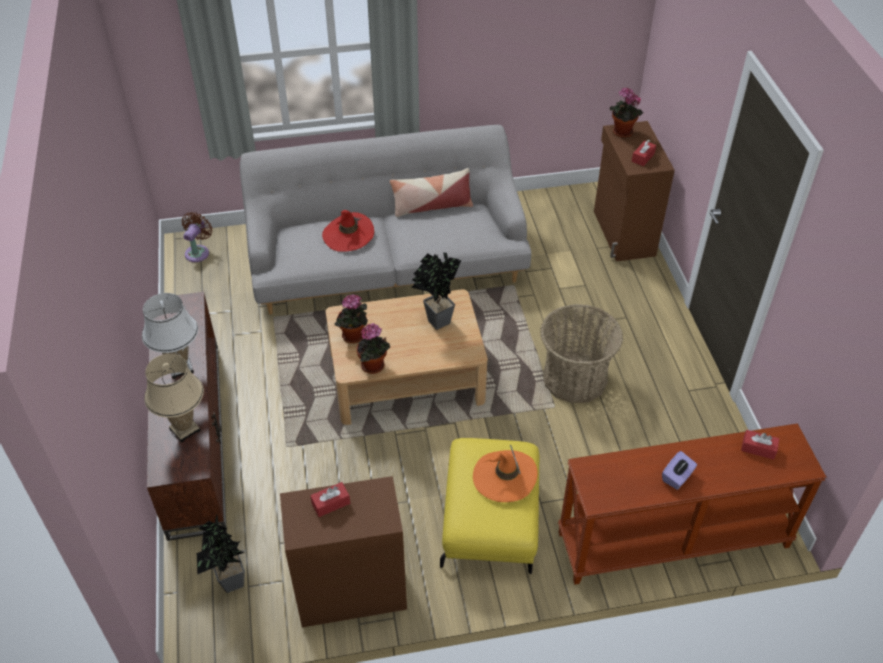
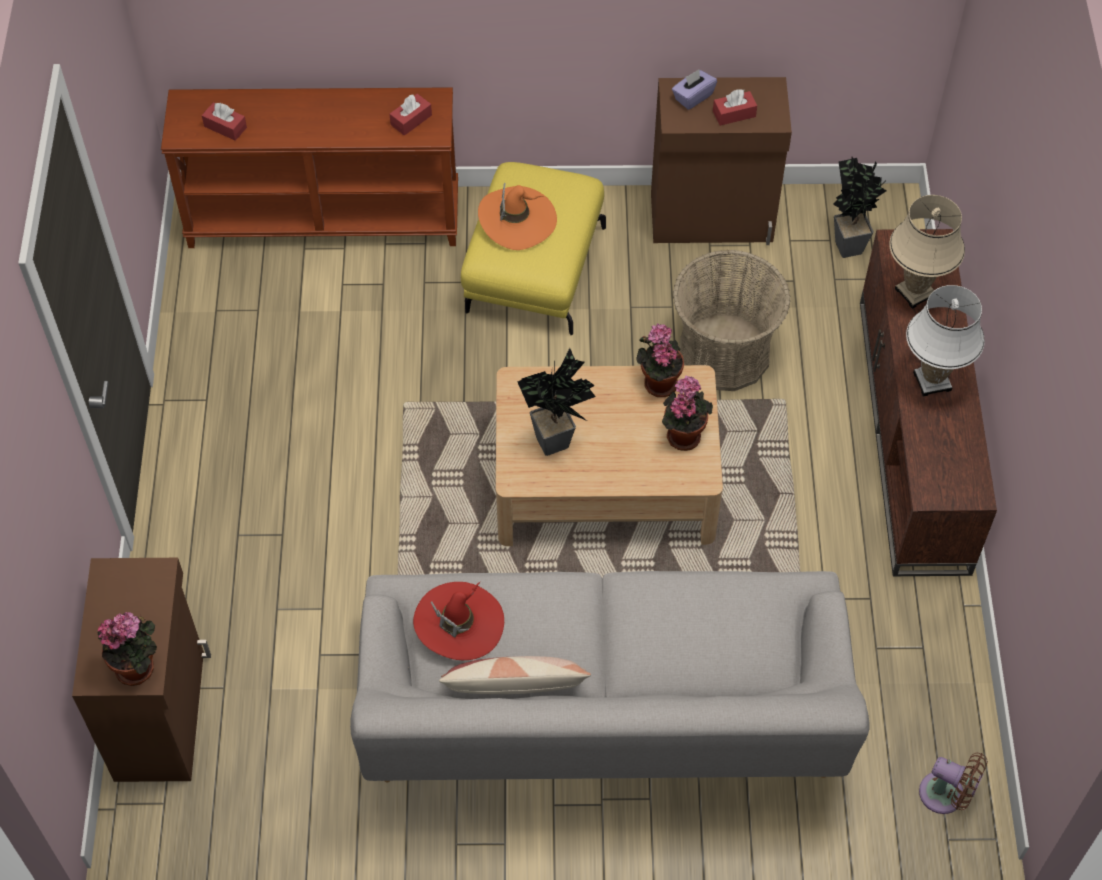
camera: 170 degrees left, 10 degrees up
(198, 252) = (946, 795): brown fan -> brown fan turned 90 degrees counterclockwise
(348, 235) = (674, 635): red hat -> red hat (459, 623)
(575, 378) = (359, 443): basket -> basket (723, 353)
(643, 157) = (130, 596): red tissue box -> red tissue box (411, 120)
(677, 477) = (335, 110): purple tissue box -> purple tissue box (693, 97)

